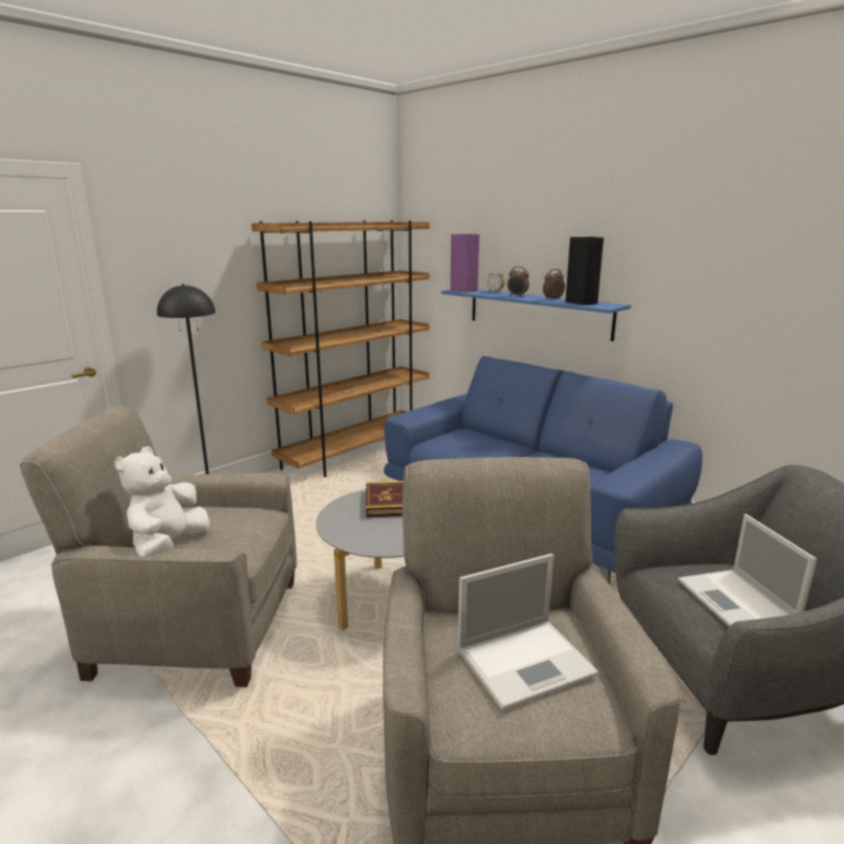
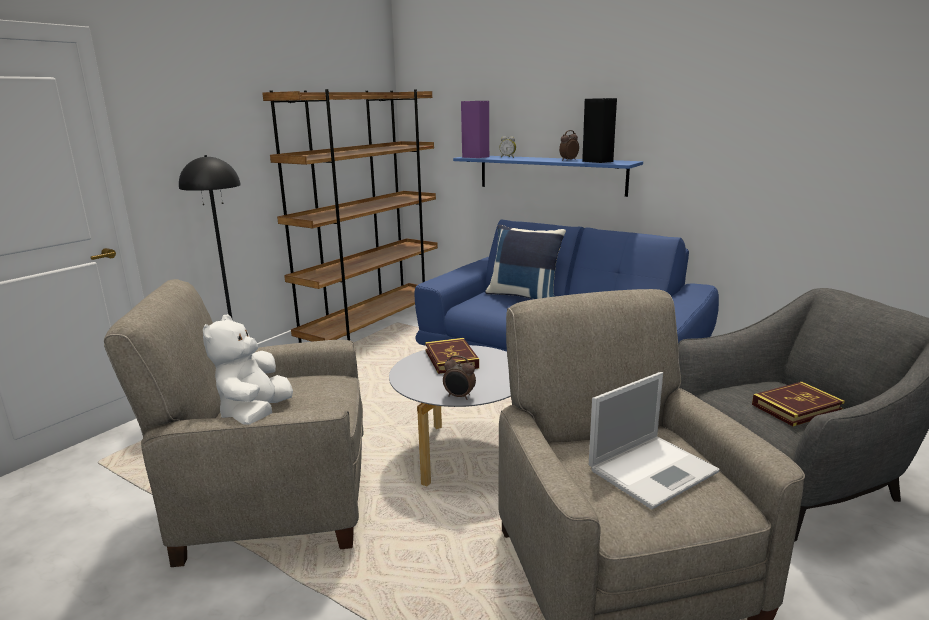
camera: 10 degrees left, 0 degrees up
(496, 437) = (524, 296): none -> blue pillow
(517, 296) = (532, 159): alarm clock -> alarm clock (459, 396)
(738, 602) = (796, 408): laptop -> book

